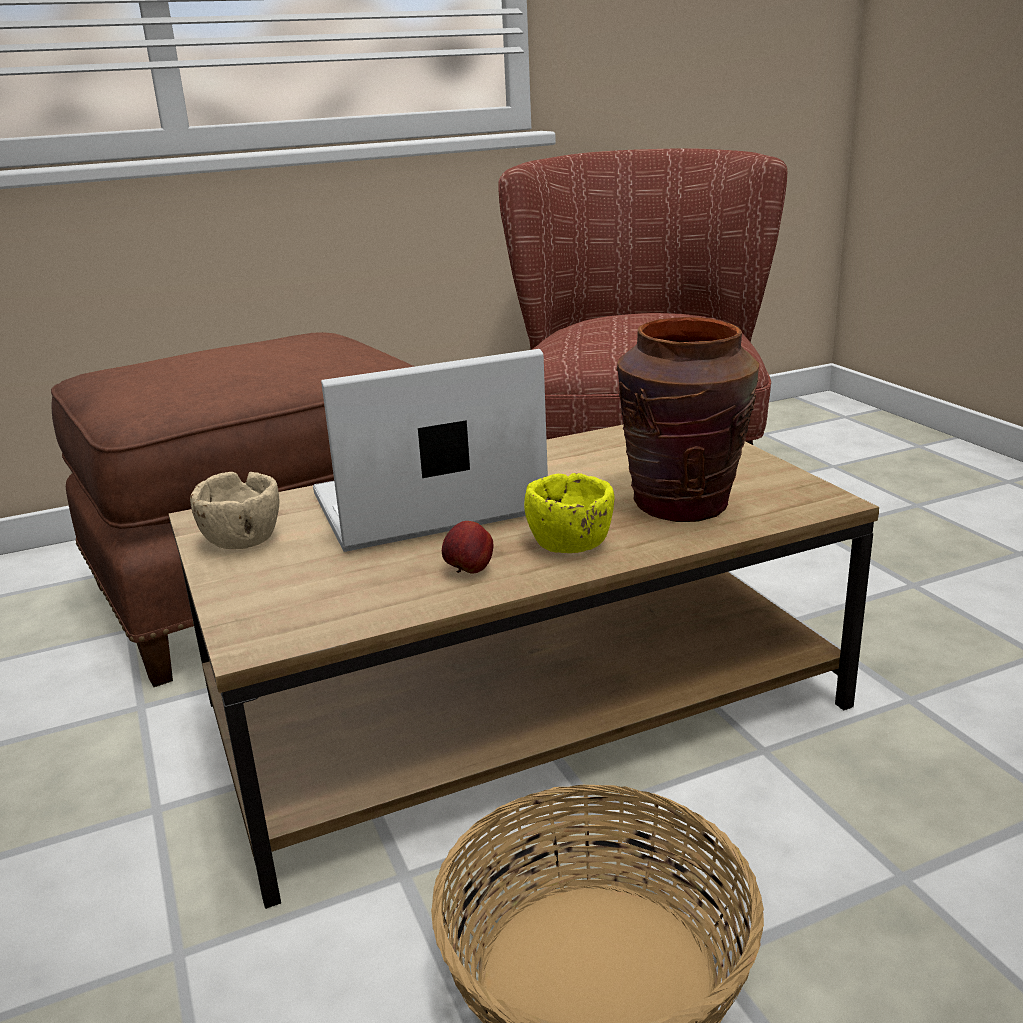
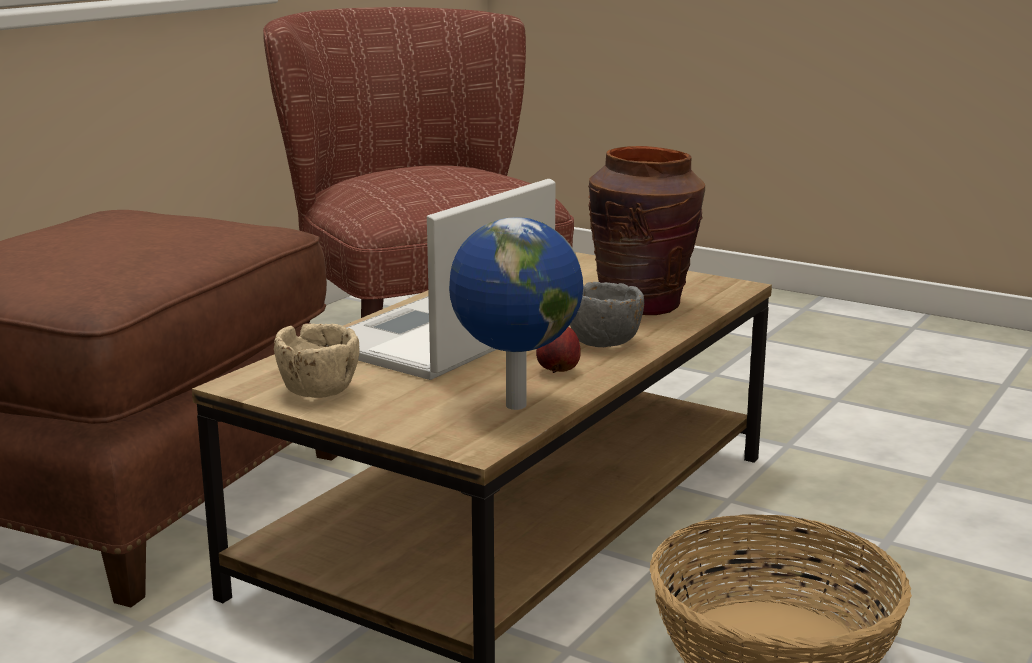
camera: 35 degrees left, 5 degrees down
(362, 603) = (513, 406): none -> globe
(571, 544) = (604, 342): yellow bowl -> grey bowl

